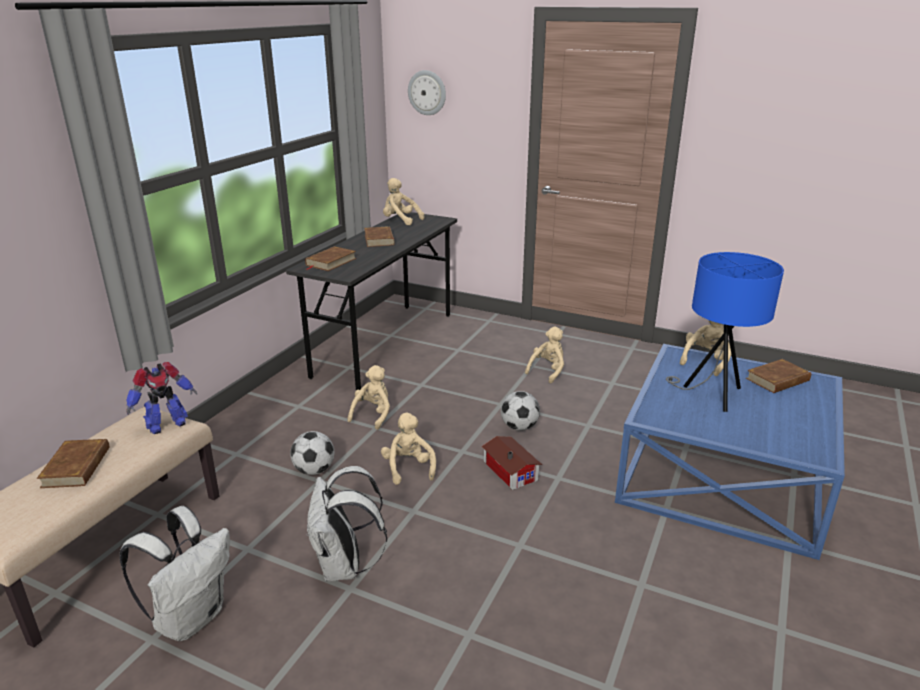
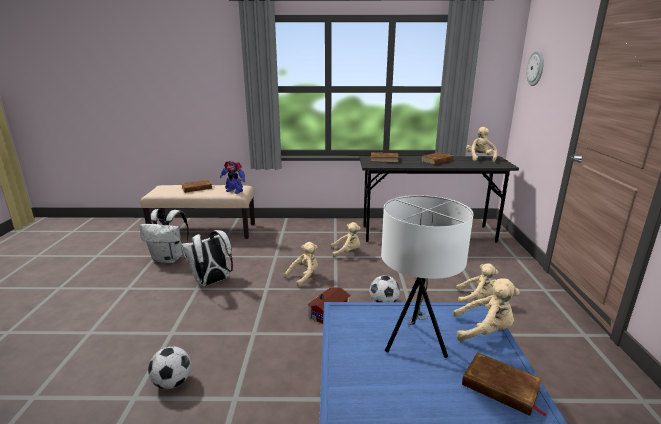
camera: 65 degrees right, 5 degrees down
(314, 470) = (283, 252): football -> football (172, 383)
(712, 395) = (415, 342): blue table lamp -> white table lamp

